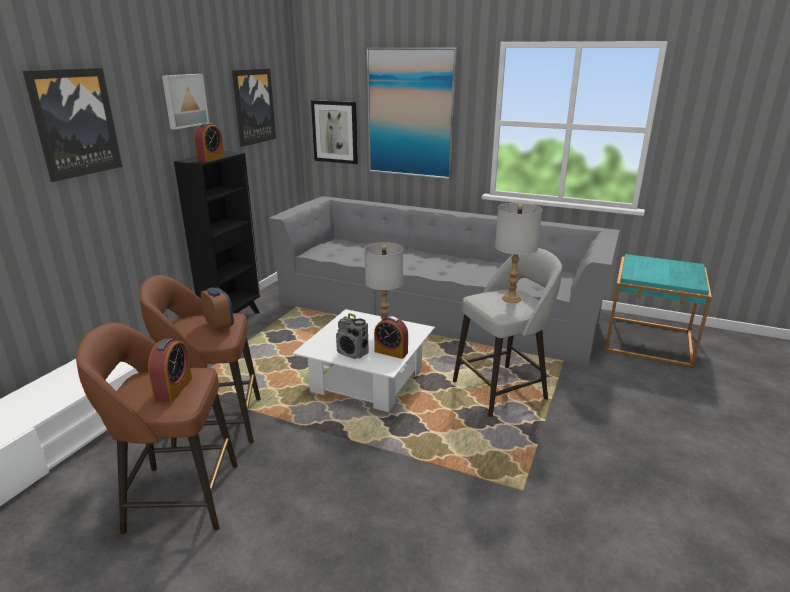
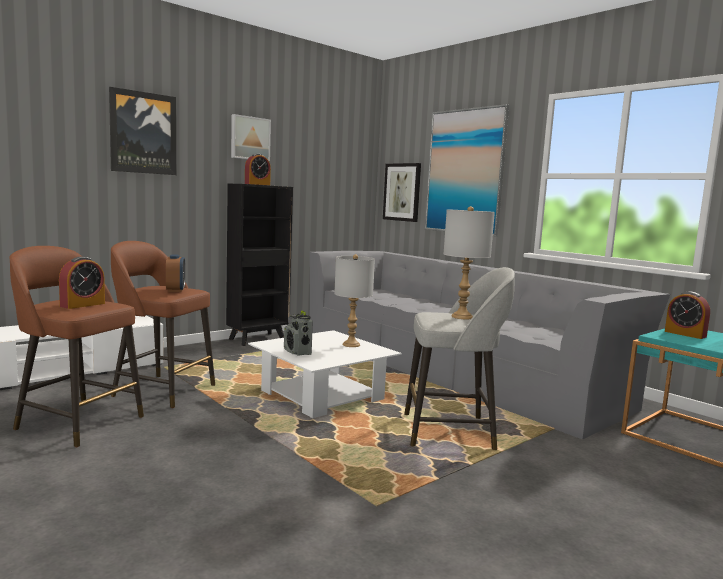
camera: 25 degrees right, 15 degrees down
(253, 106) = (323, 159): picture -> none
(391, 352) = (333, 358): alarm clock -> alarm clock (685, 334)

